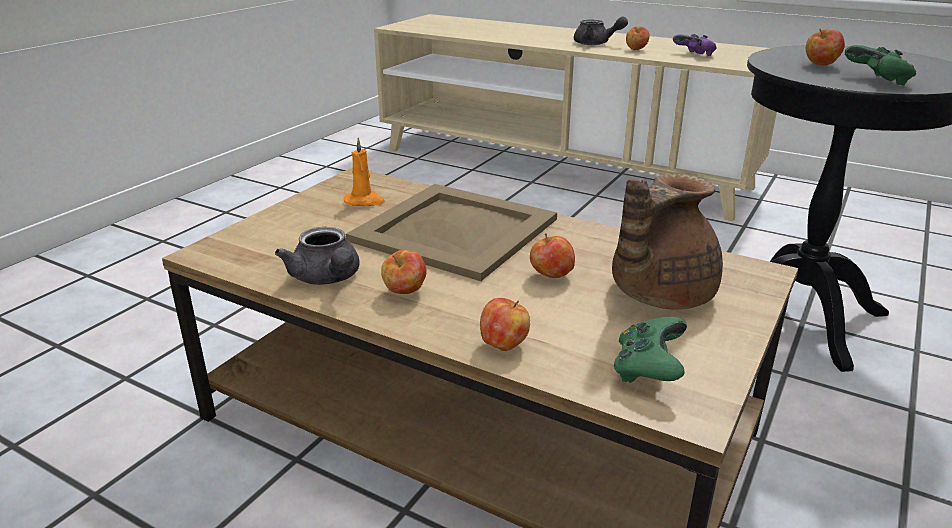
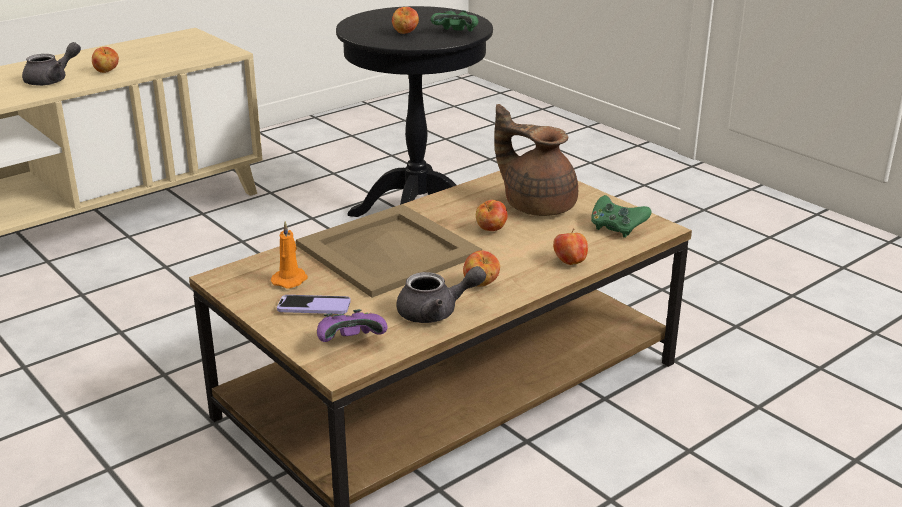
camera: 70 degrees left, 0 degrees up
(317, 220) = (314, 307): none -> phone
(657, 294) = (537, 205): brown teapot -> brown teapot turned 150 degrees clockwise
(695, 55) = (161, 58): purple game controller -> purple game controller (351, 342)

